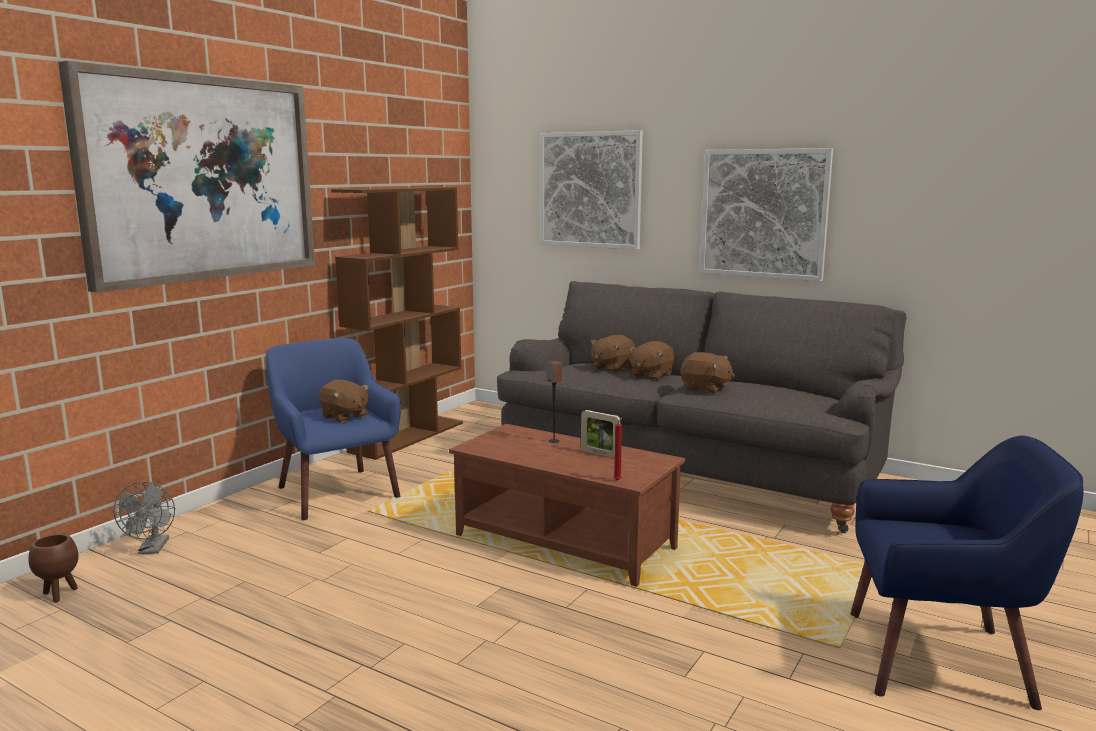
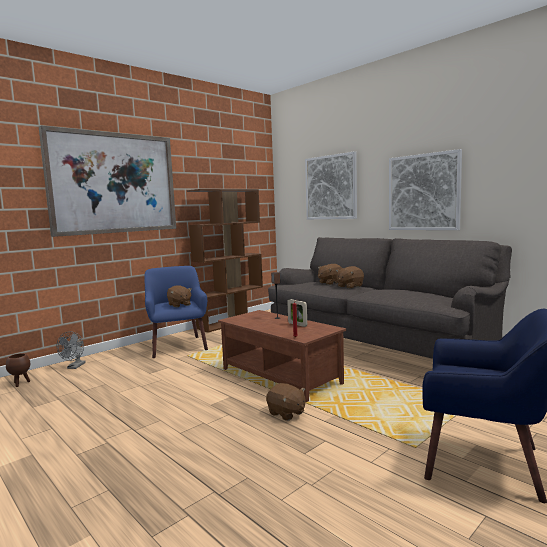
camera: 15 degrees right, 5 degrees down
(705, 389) = (376, 292): brown plush toy -> brown plush toy (286, 413)

